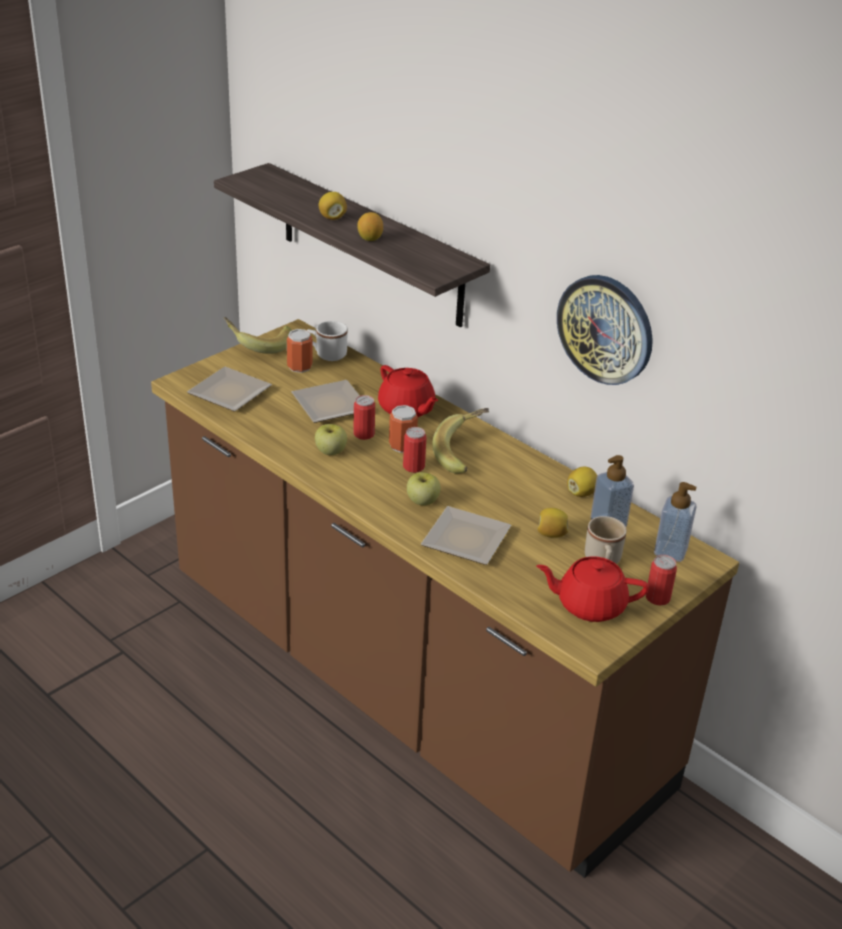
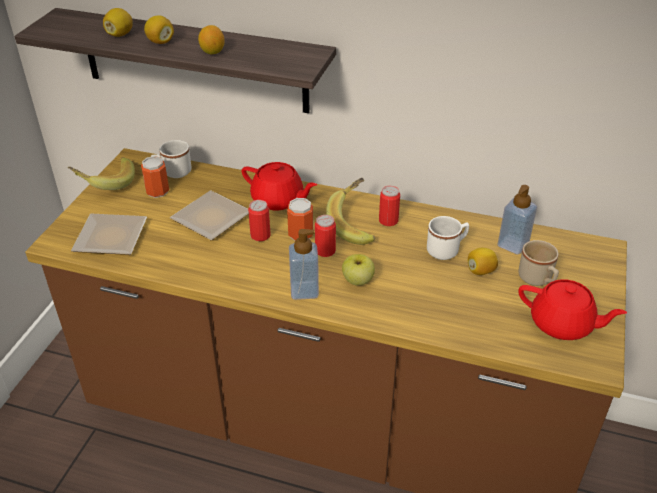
camera: 25 degrees left, 5 degrees up
(330, 451) = (244, 262): apple -> none
(462, 540) = (419, 305): plate -> none
(534, 505) = (446, 250): none -> white mug
(581, 493) = (471, 225): lemon -> lemon (120, 34)
(589, 605) = (562, 324): red teapot -> red teapot turned 135 degrees counterclockwise
(605, 329) = (473, 77): wall clock -> none
(657, 598) = (603, 296): can -> can (388, 221)
(670, 551) = (575, 251): soap dispenser -> soap dispenser (304, 290)

